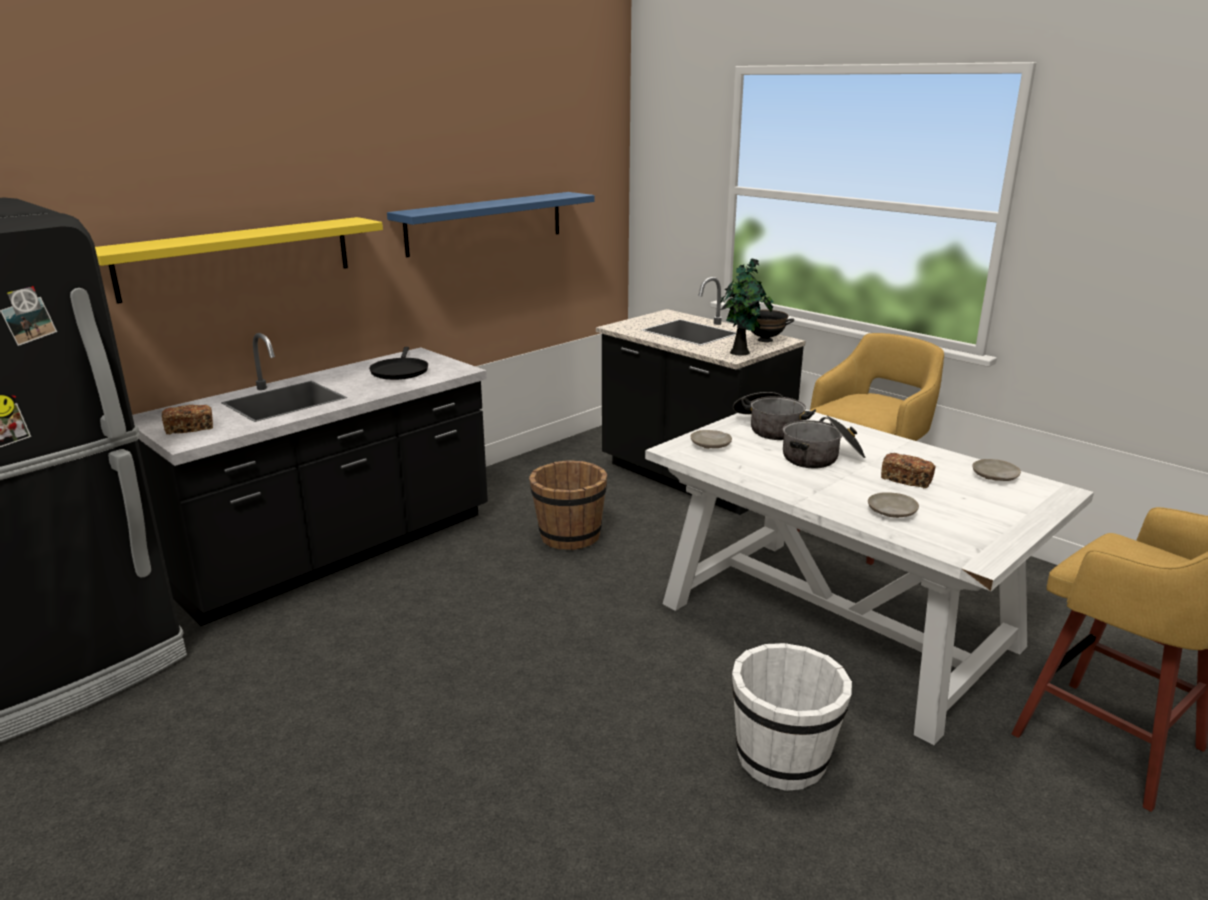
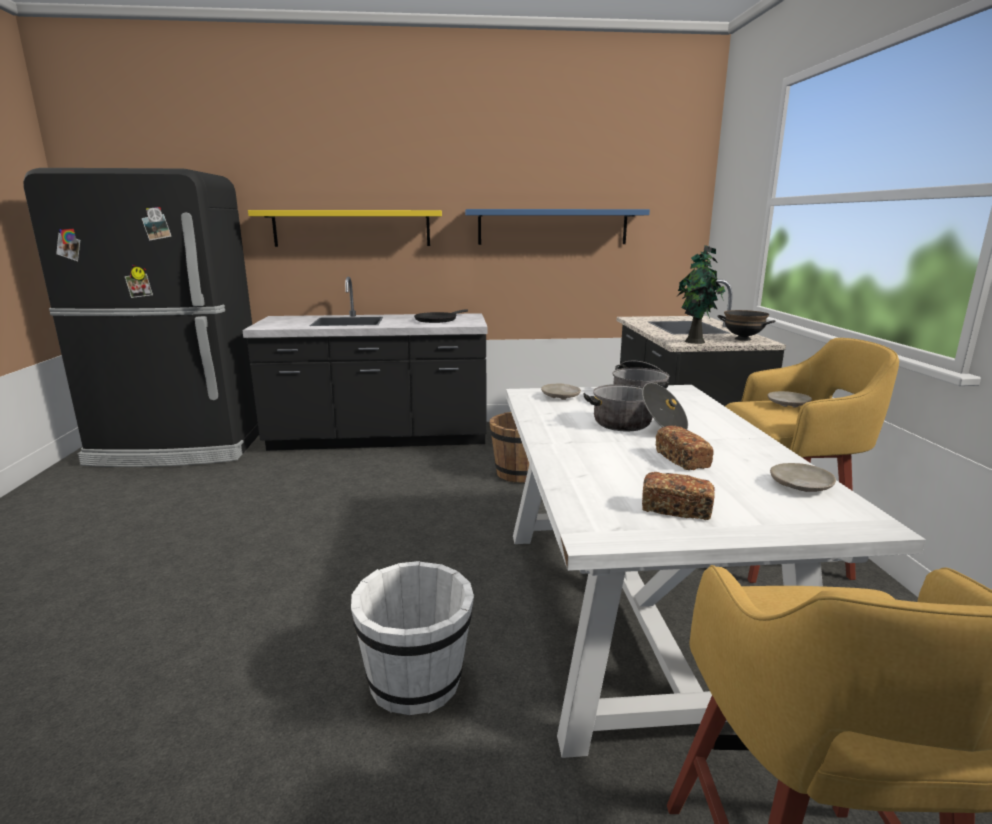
camera: 40 degrees right, 5 degrees down
(190, 428) = (277, 323): bread -> bread (676, 509)
(891, 512) = (602, 474): beige plate -> beige plate (787, 405)

